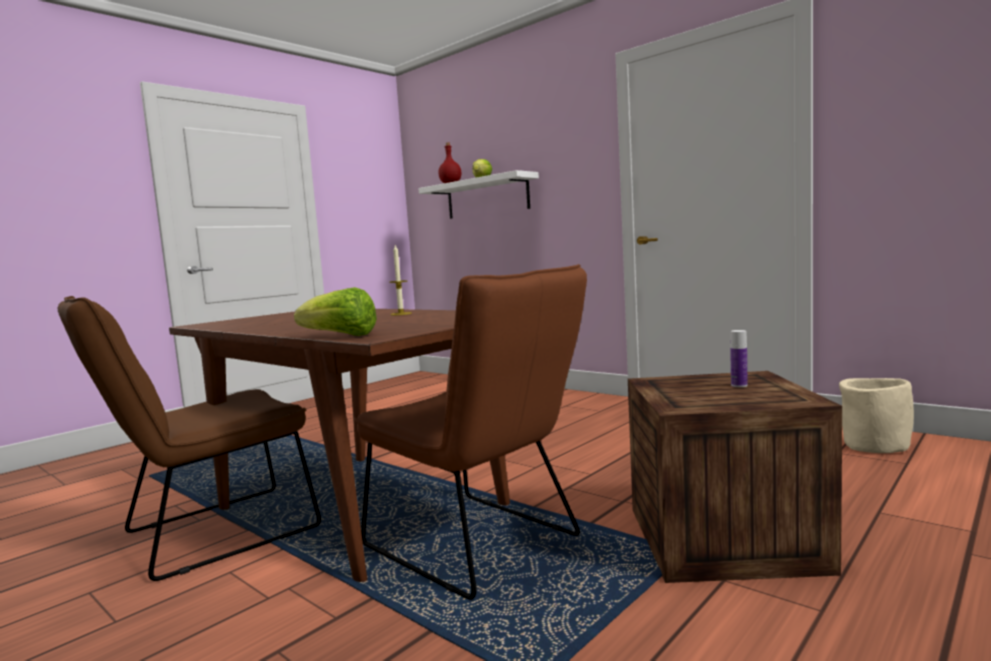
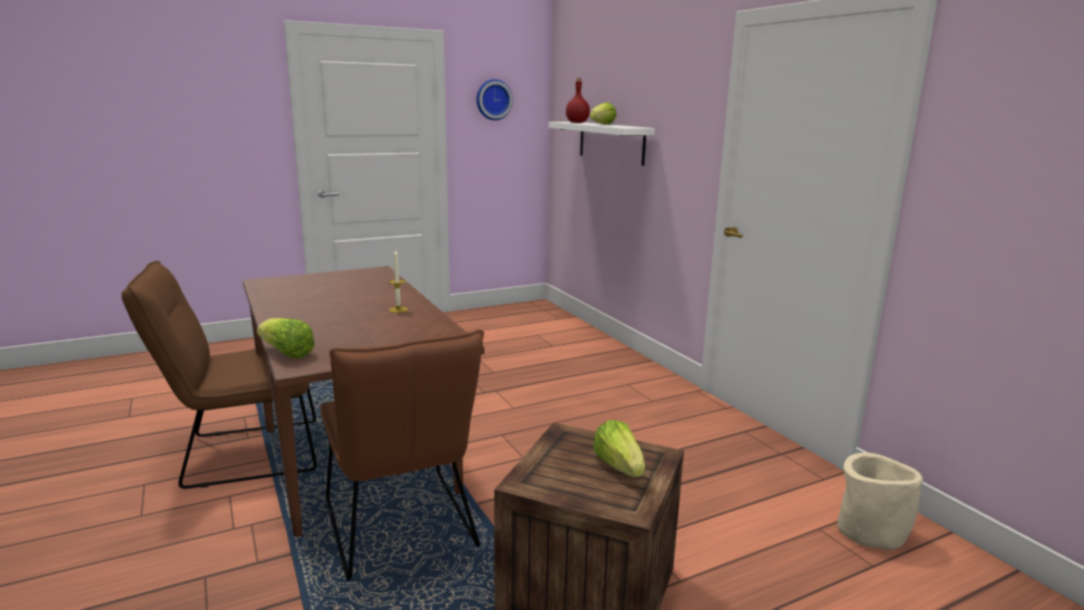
camera: 20 degrees right, 10 degrees up
(355, 174) = (493, 99): none -> wall clock
(739, 385) = (619, 467): bottle -> lettuce

